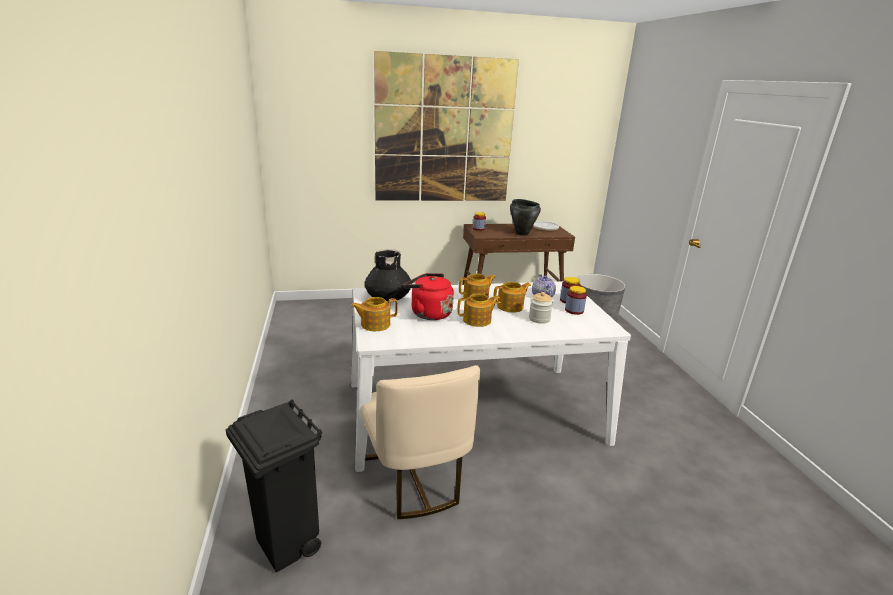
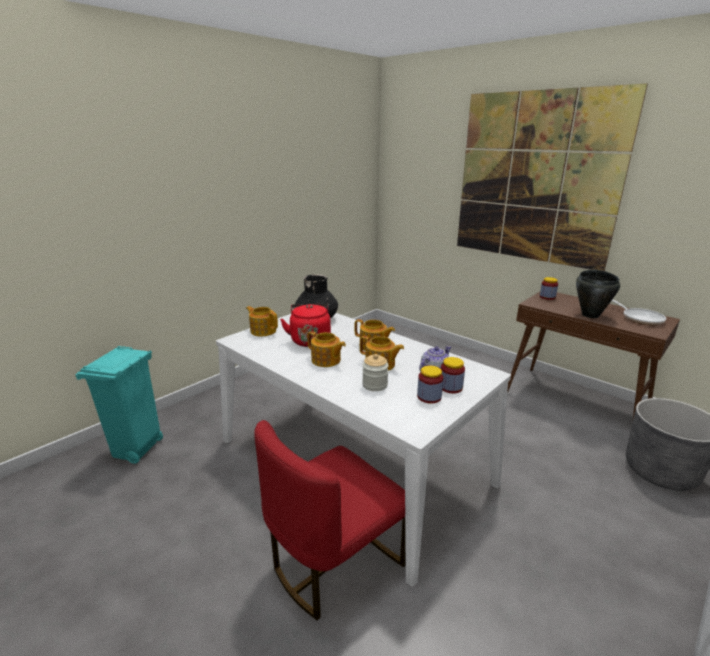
camera: 55 degrees right, 0 degrees up
(287, 546) = (136, 450): black trash can -> turquoise trash can
(414, 479) = (236, 470): beige chair -> none
(571, 468) = (334, 562): none -> red chair

